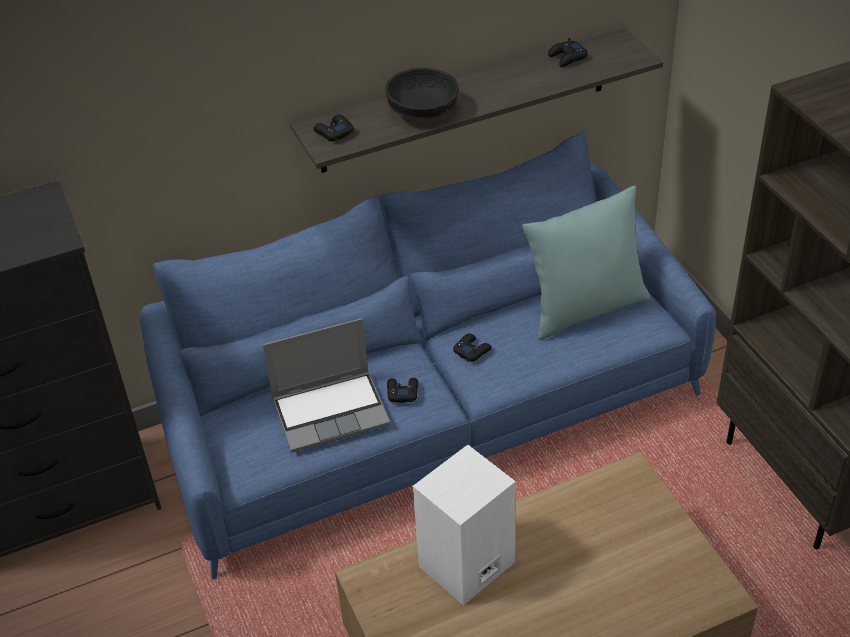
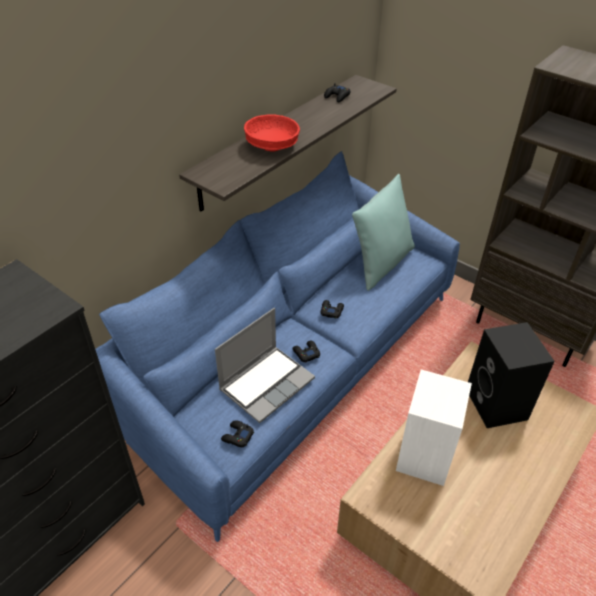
camera: 30 degrees left, 0 degrees up
(334, 132) = (219, 173): black game controller -> black game controller (237, 436)
(422, 112) = (271, 147): black bowl -> red bowl
(610, 543) = (498, 405): none -> black speaker

